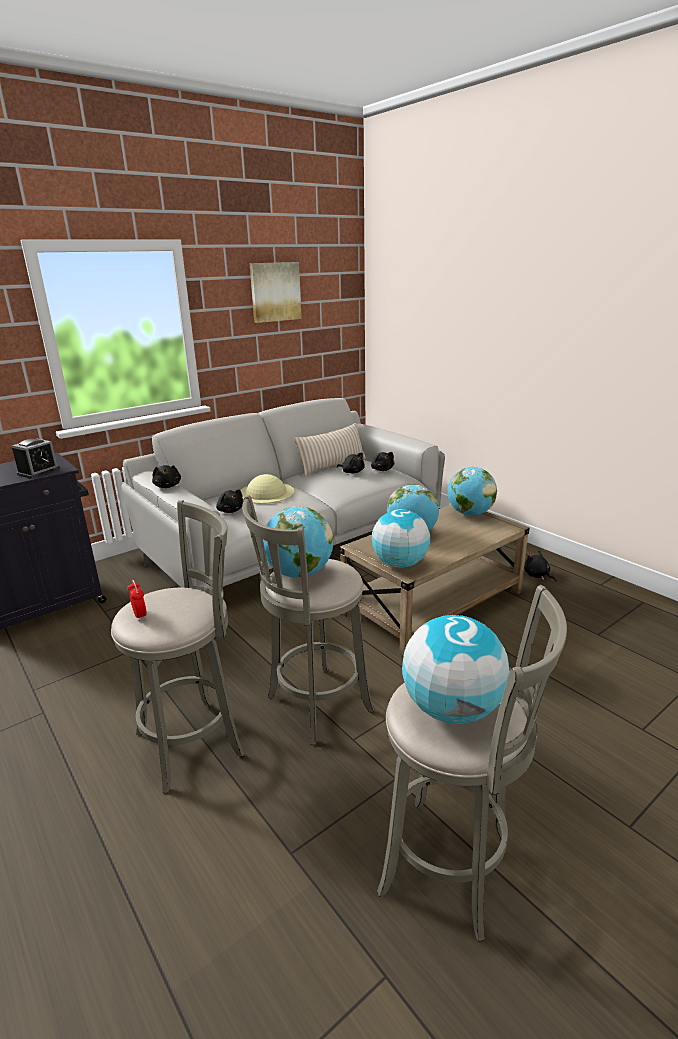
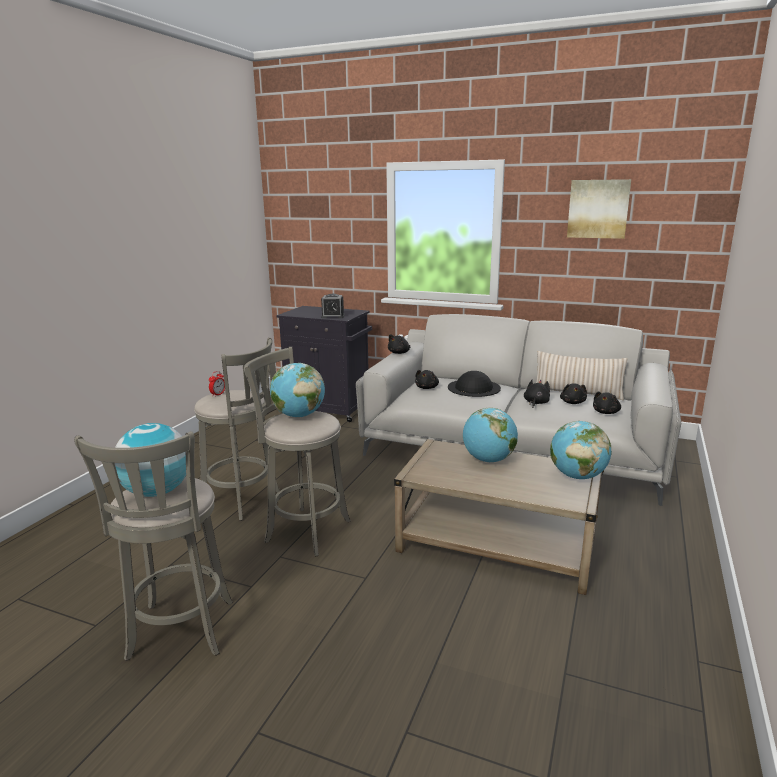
camera: 60 degrees right, 5 degrees down
(266, 492) = (474, 387): beige hat -> black hat
(400, 564) = (423, 467): globe -> none
(537, 575) = (645, 601): black plush toy -> black plush toy (536, 403)

